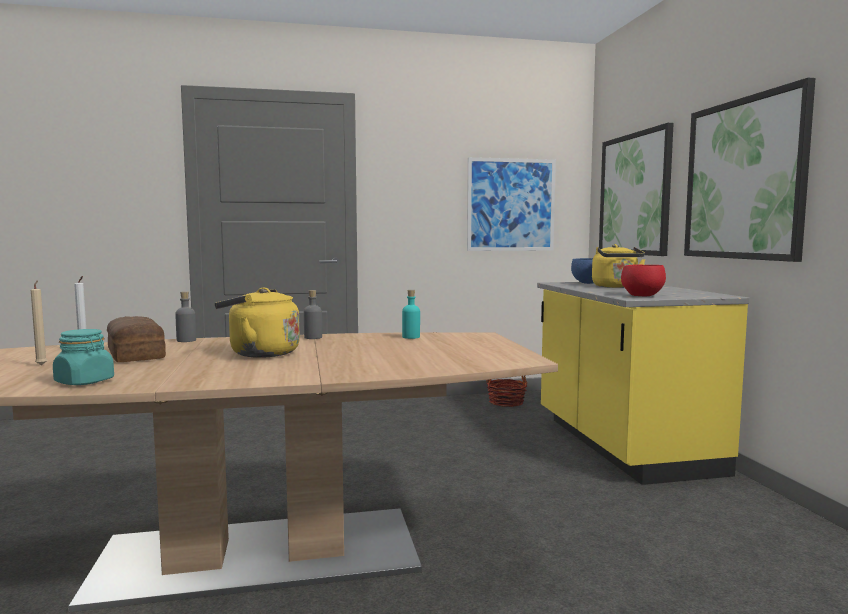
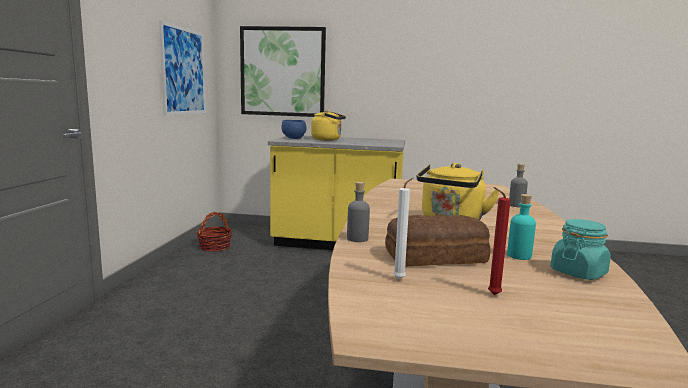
camera: 70 degrees left, 5 degrees up
(42, 365) = (491, 294): beige candle -> red candle
(313, 337) = (378, 206): grey bottle -> grey bottle (516, 205)
(411, 337) = (397, 190): turquoise bottle -> turquoise bottle (519, 256)
(641, 295) = (384, 144): red bowl -> none
(743, 179) = (392, 73): picture -> none

